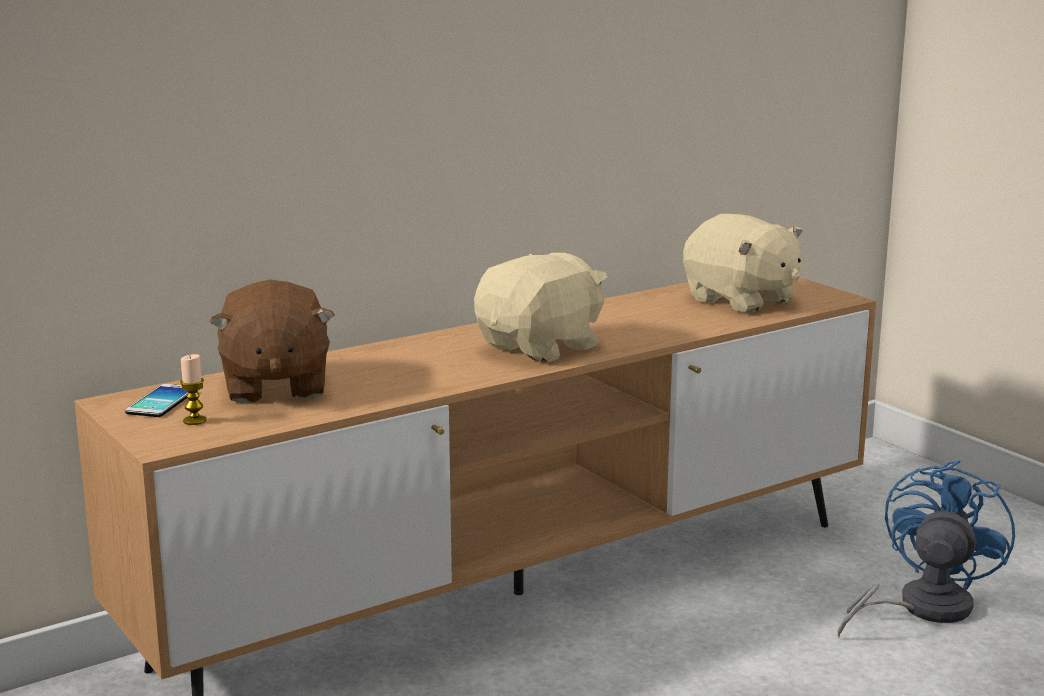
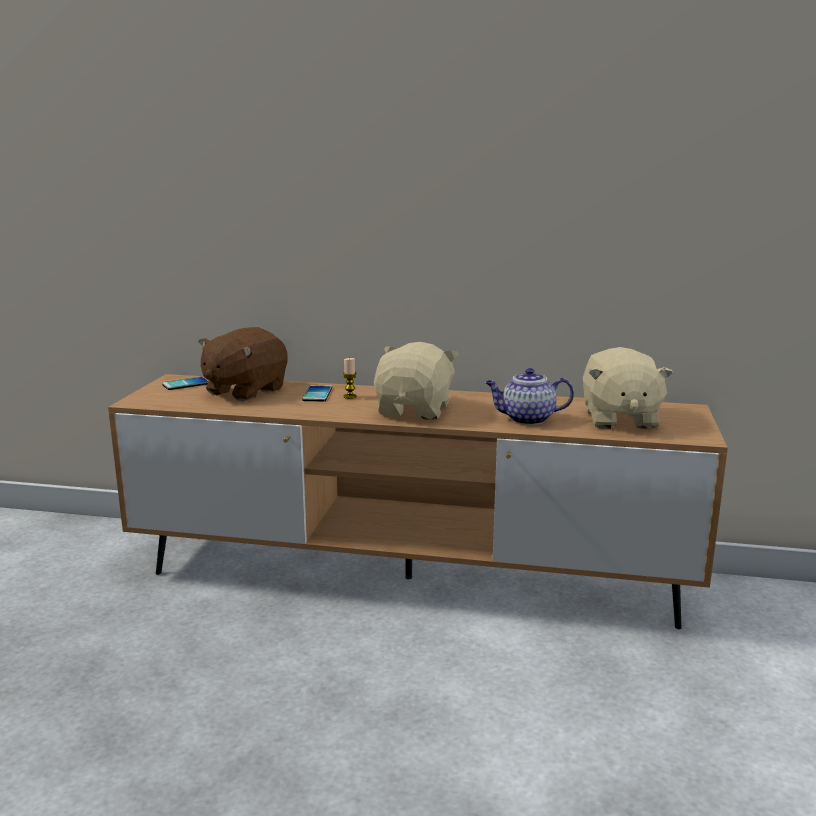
camera: 45 degrees right, 0 degrees up
(194, 421) = (174, 396): candle -> candle (350, 396)
(379, 363) = (317, 394): none -> phone
(542, 347) = (415, 410): beige plush toy -> beige plush toy turned 75 degrees counterclockwise
(669, 324) = (526, 419): none -> teapot
(920, 609) = (641, 716): blue fan -> none

